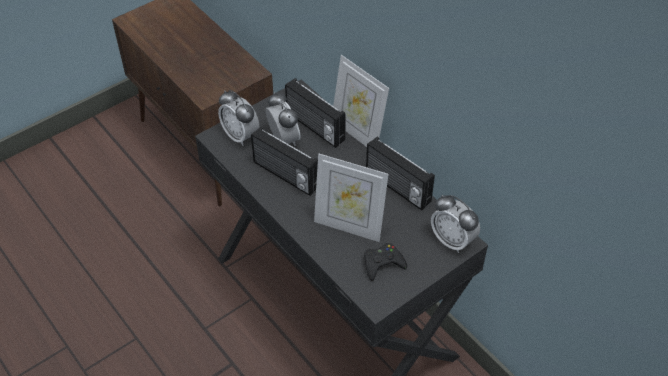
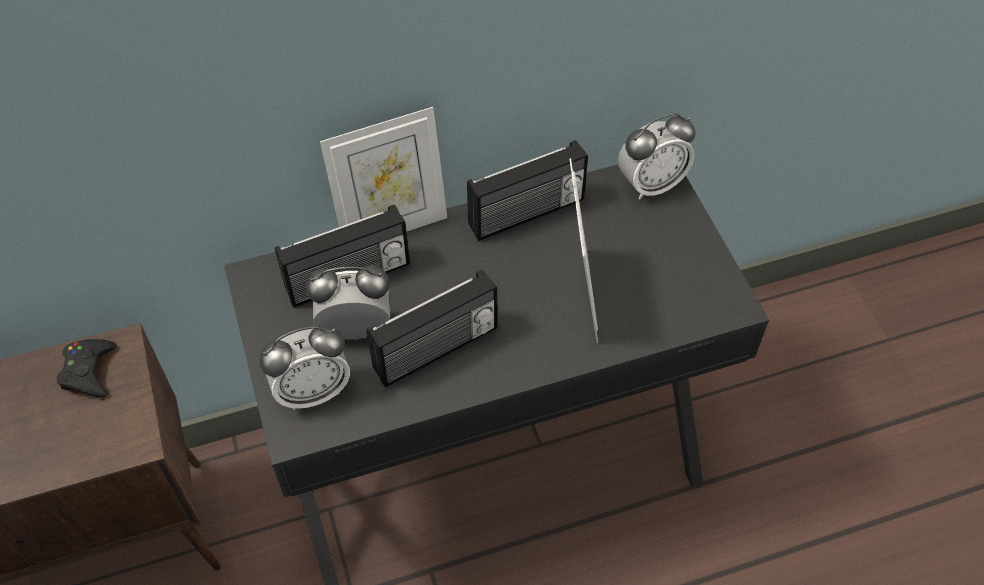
camera: 70 degrees left, 5 degrees up
(349, 226) = (579, 295): picture frame -> picture frame turned 45 degrees counterclockwise
(382, 264) = (665, 276): black game controller -> black game controller (89, 371)

